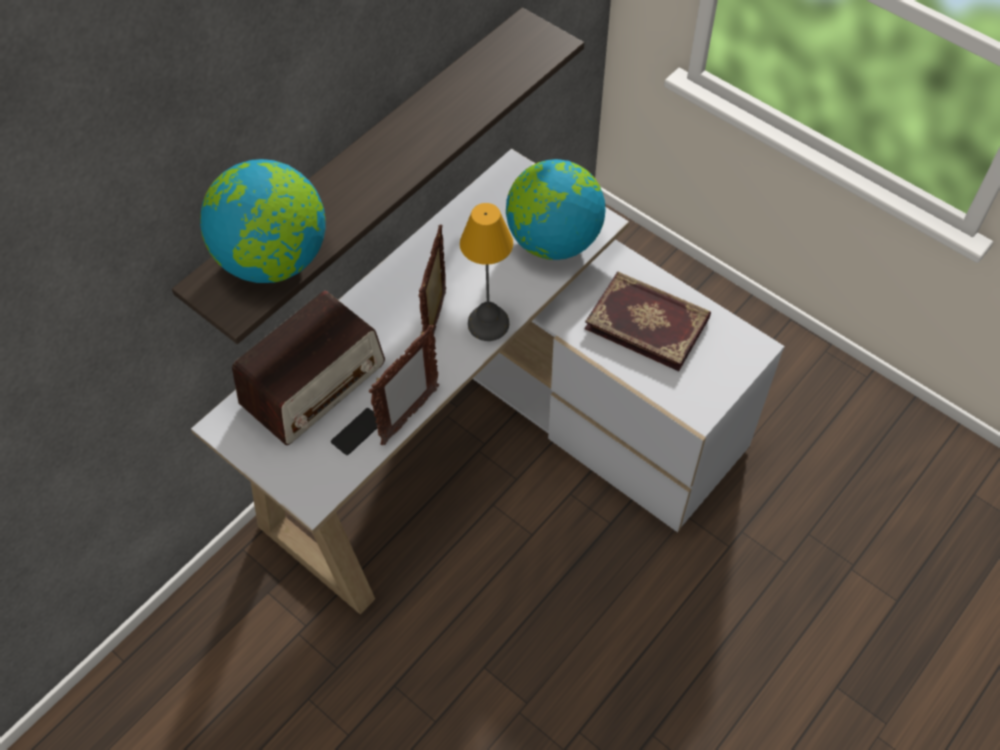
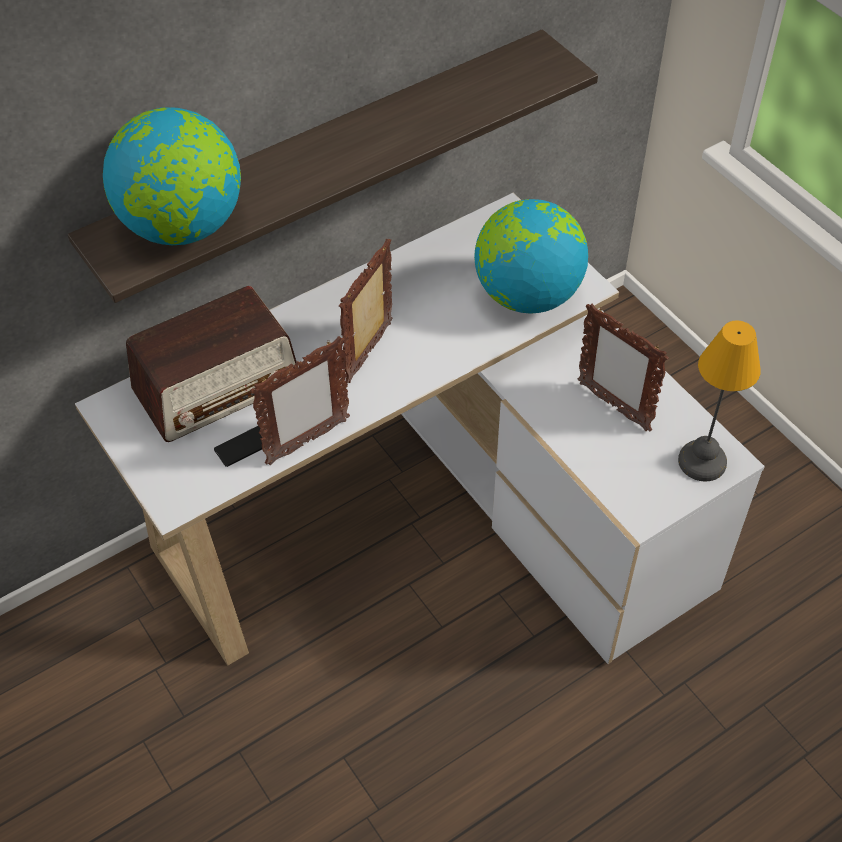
camera: 15 degrees right, 5 degrees down
(487, 324) = (424, 365): table lamp -> table lamp (700, 461)
(648, 322) = (613, 406): book -> picture frame

